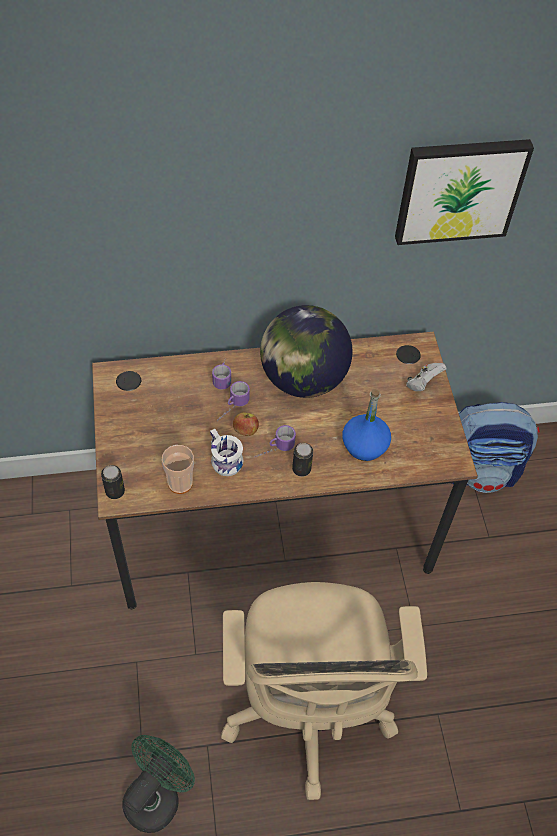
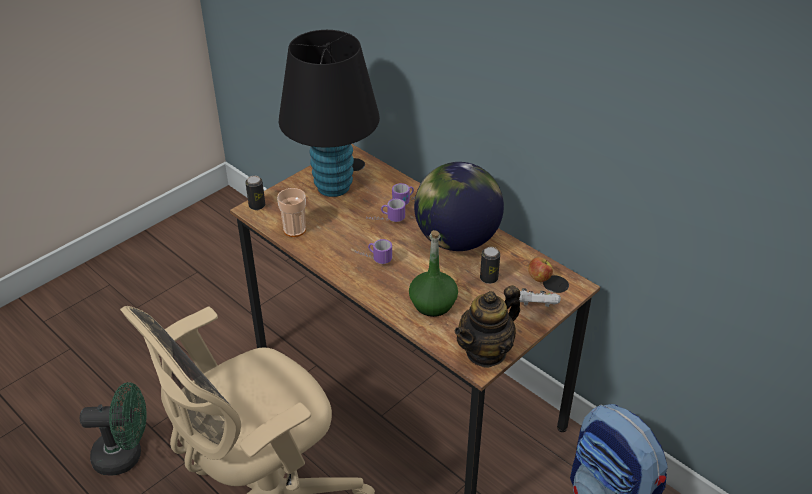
camera: 55 degrees right, 15 degrees down
(146, 416) = (333, 186): none -> black table lamp
(222, 460) = (335, 239): white mug -> none
(245, 430) = (374, 236): apple -> apple (539, 278)
(301, 469) = (372, 281): can -> can (489, 278)
(364, 445) = (433, 304): blue bottle -> green bottle
(444, 448) = (486, 352): none -> teapot
(459, 190) = (631, 116): picture -> none

